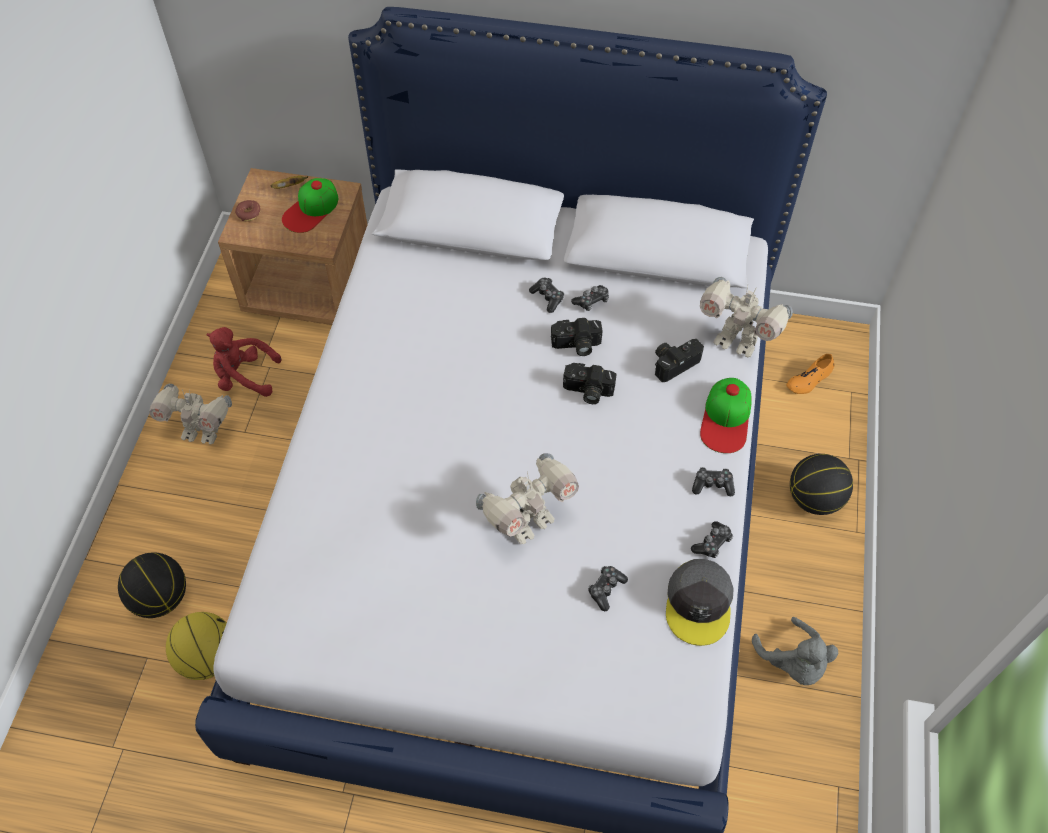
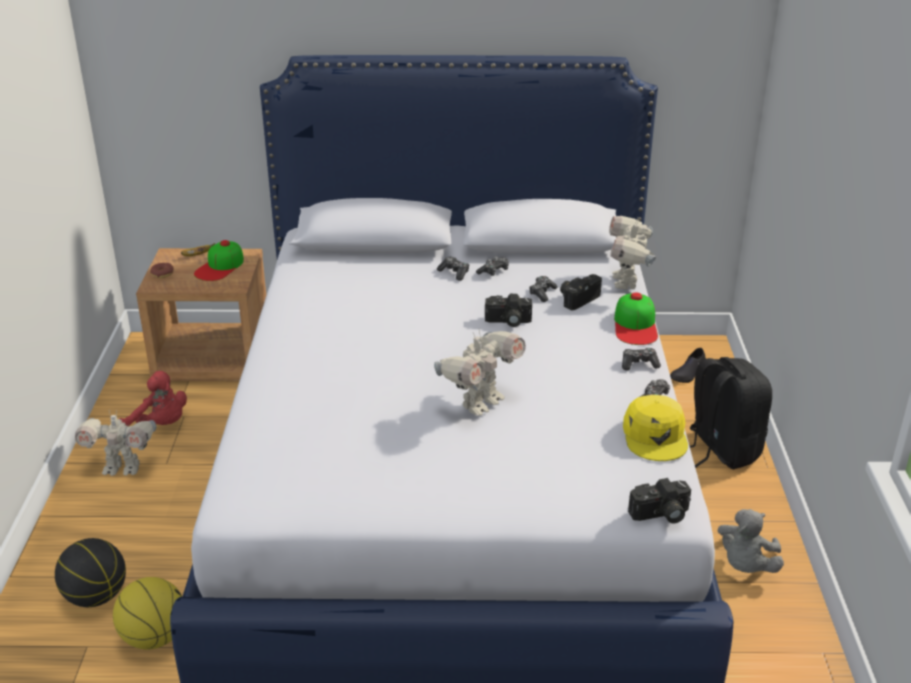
camera: 10 degrees left, 25 degrees down
(244, 376) = (160, 425): red plush toy -> red plush toy turned 150 degrees counterclockwise
(576, 345) = (489, 297): camera -> camera (661, 515)
(606, 589) = (566, 436): game controller -> game controller (542, 293)
(699, 604) = (655, 436): grey cap -> yellow cap
(736, 341) = (627, 282): toy robot -> toy robot turned 75 degrees clockwise
(793, 663) = (745, 566): grey plush toy -> grey plush toy turned 60 degrees clockwise
(809, 379) = (687, 374): orange shoe -> black shoe
(814, 498) = (721, 449): basketball -> black backpack

